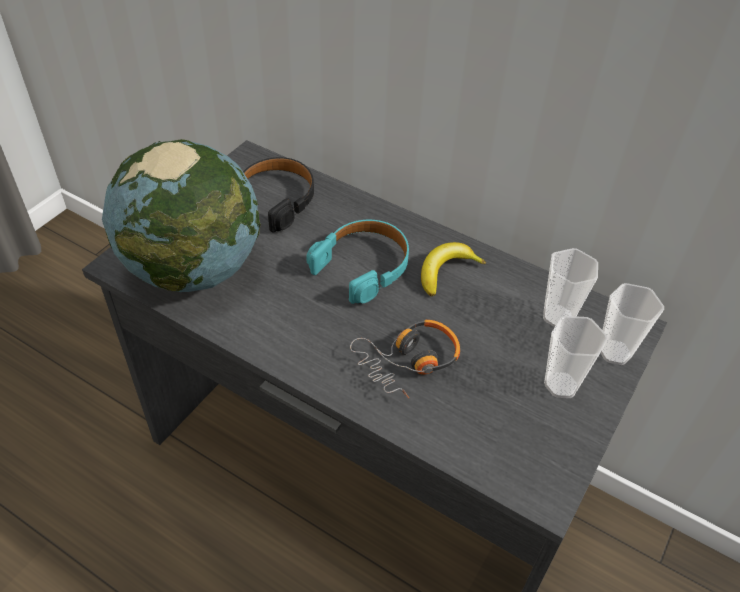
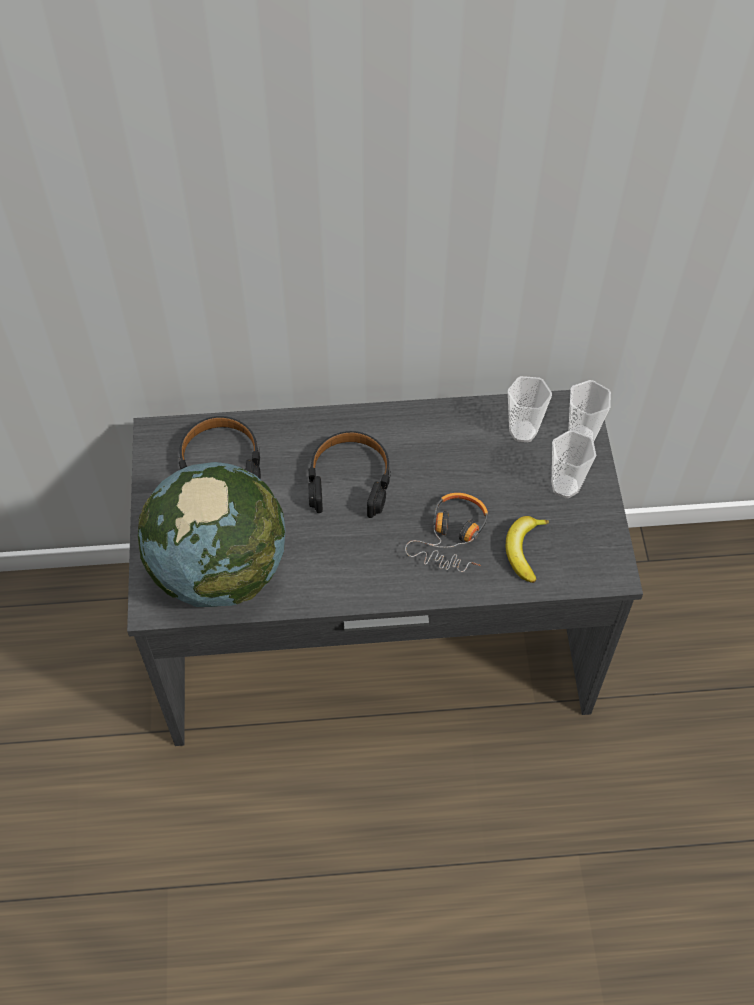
camera: 35 degrees left, 10 degrees up
(363, 266) = (350, 480): turquoise headphones -> black headphones
(446, 272) = (415, 444): banana -> banana (524, 550)

